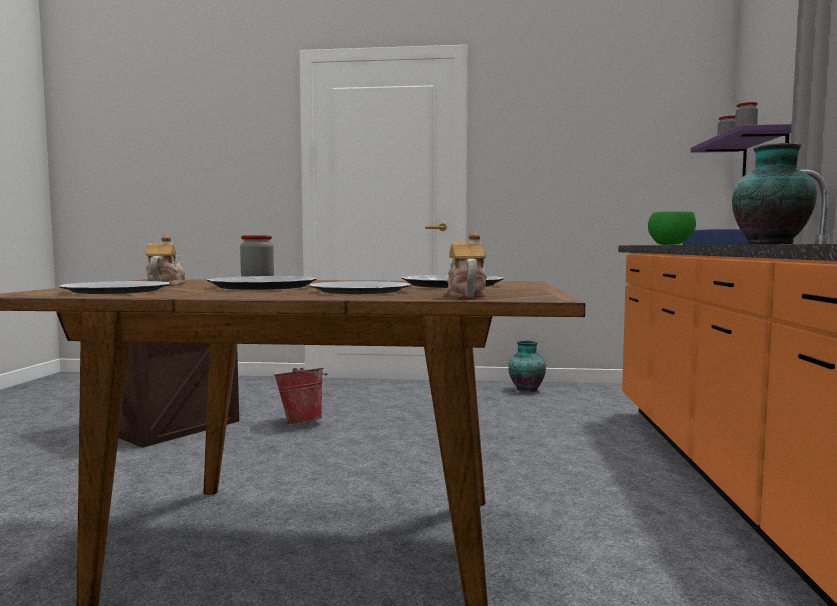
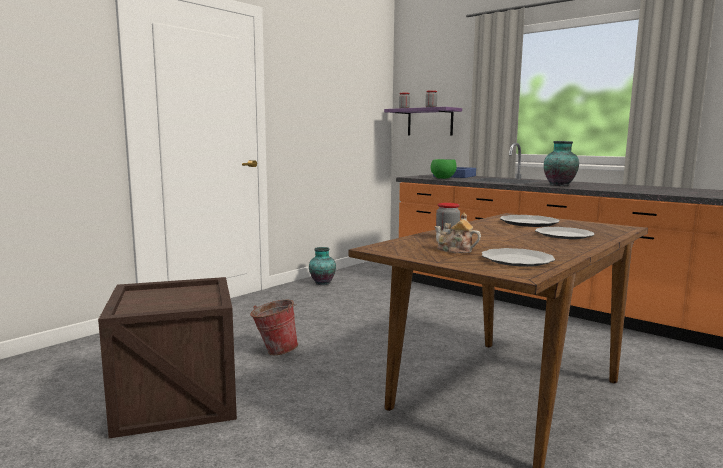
camera: 55 degrees left, 5 degrees up
(262, 287) = (505, 241): plate -> none
(465, 295) = (605, 230): teapot -> none

